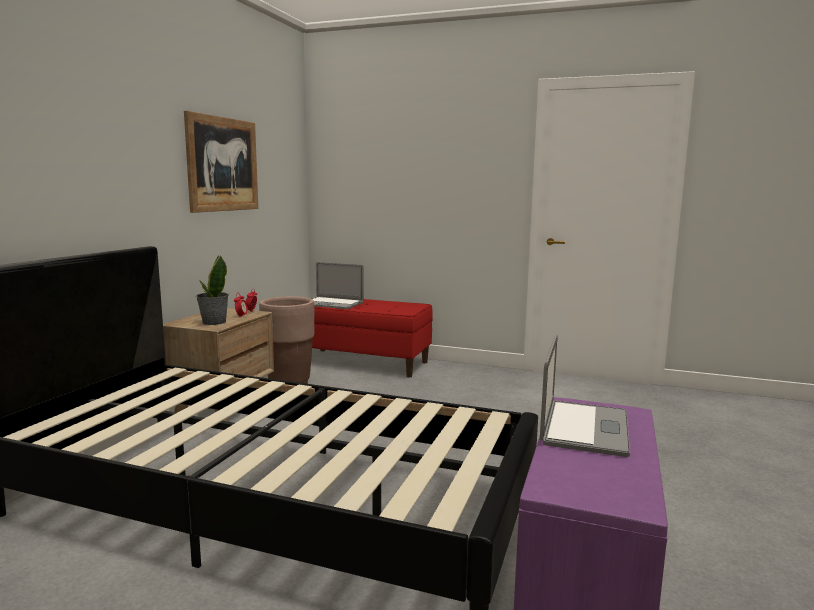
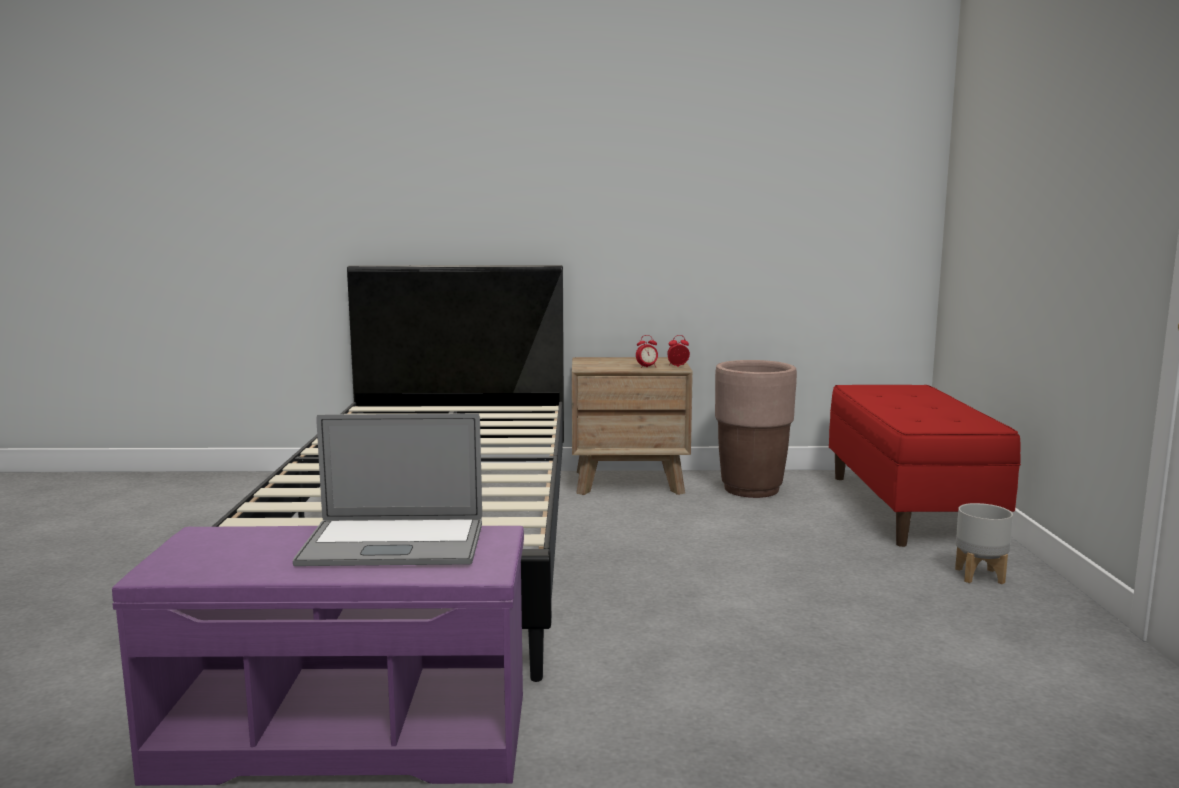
camera: 70 degrees right, 0 degrees up
(214, 322) = (606, 365): potted plant -> none
(223, 164) = (714, 167): picture -> none
(331, 303) = (884, 394): laptop -> none
(457, 374) = (979, 575): none -> grey planter

